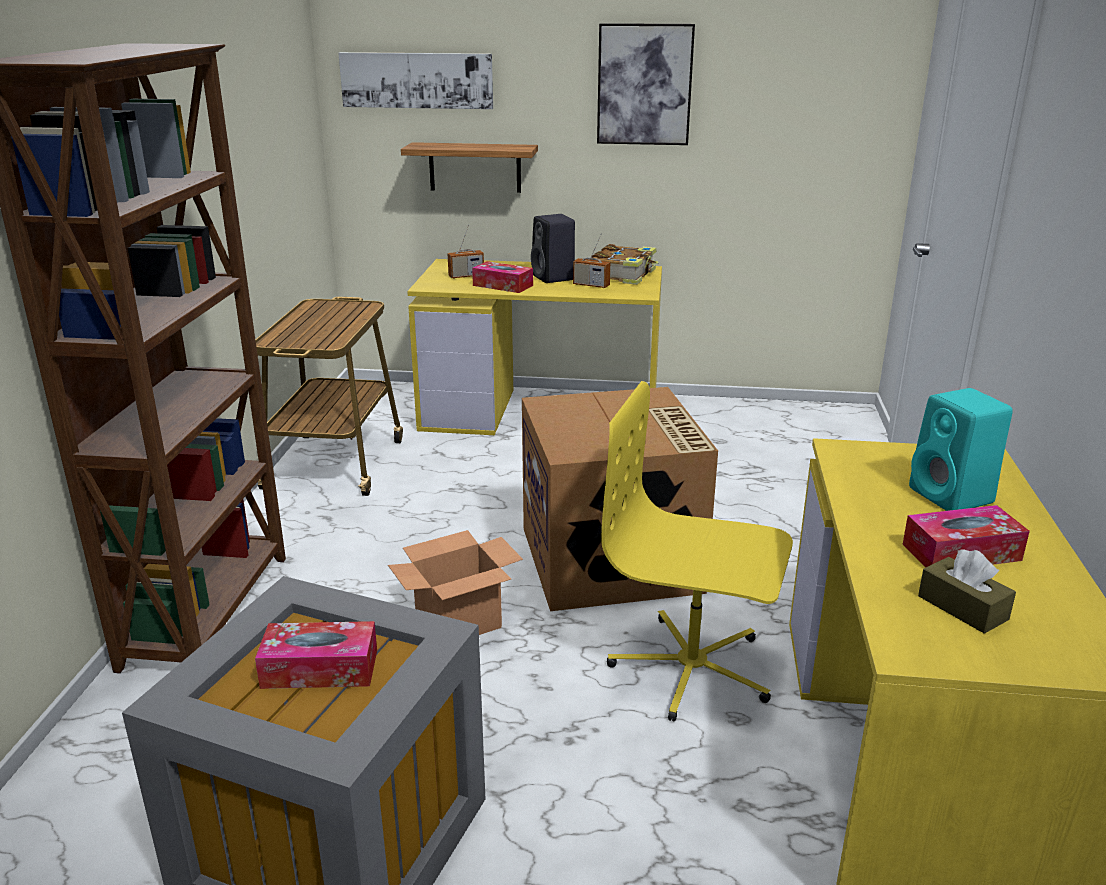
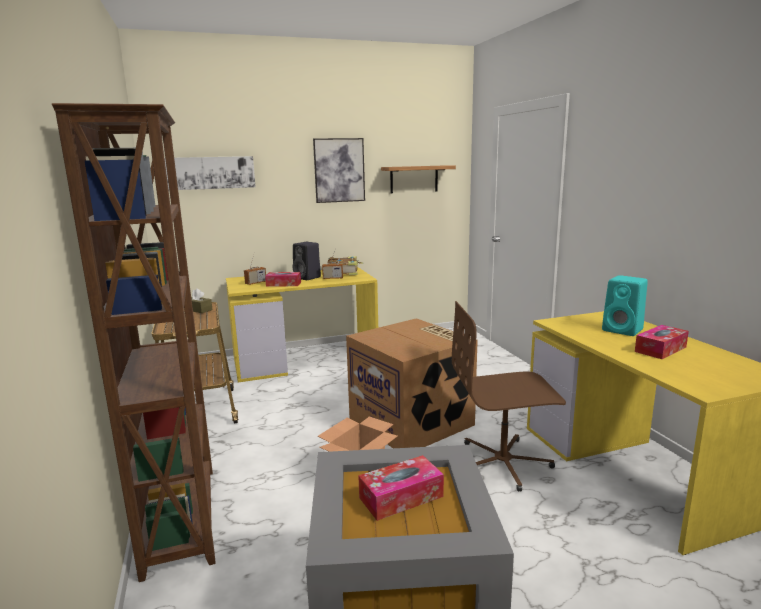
camera: 25 degrees left, 10 degrees down
(475, 167) = (245, 221): shelf -> shelf (414, 179)
(692, 669) = (503, 463): yellow office chair -> brown office chair
(962, 608) = (695, 369): brown tissue box -> brown tissue box (198, 310)

